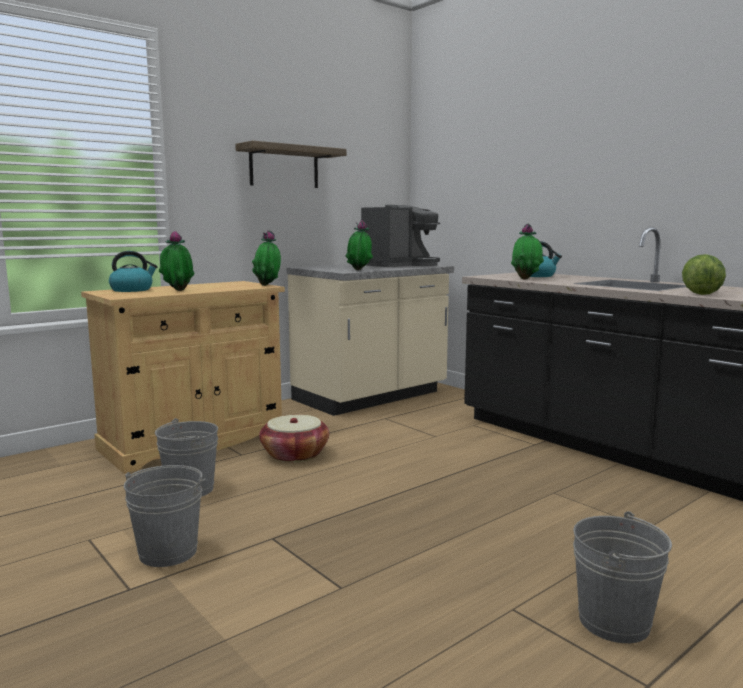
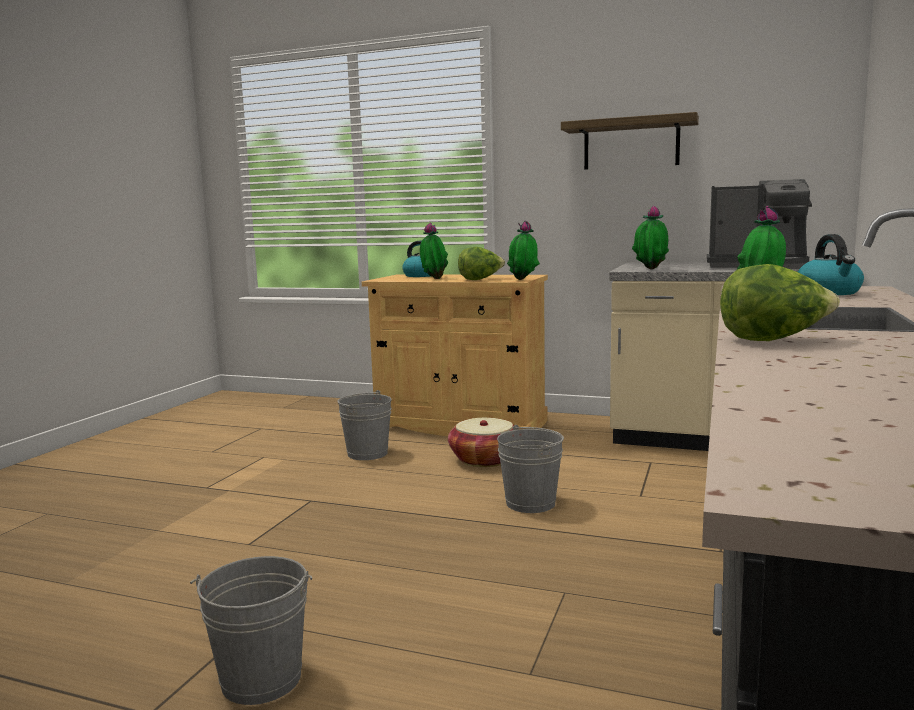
camera: 60 degrees right, 0 degrees up
(168, 552) = (262, 480): grey bucket -> grey bucket (530, 503)
(229, 288) = (480, 279): none -> lettuce

